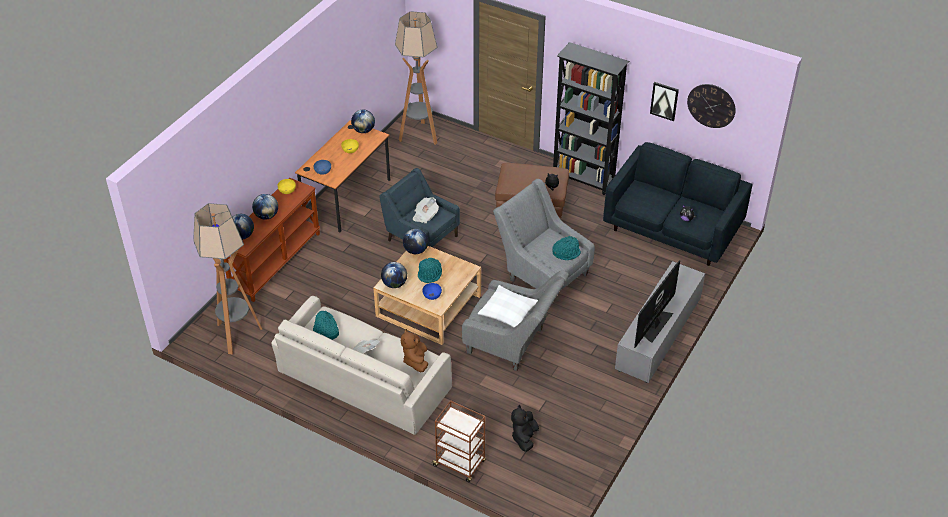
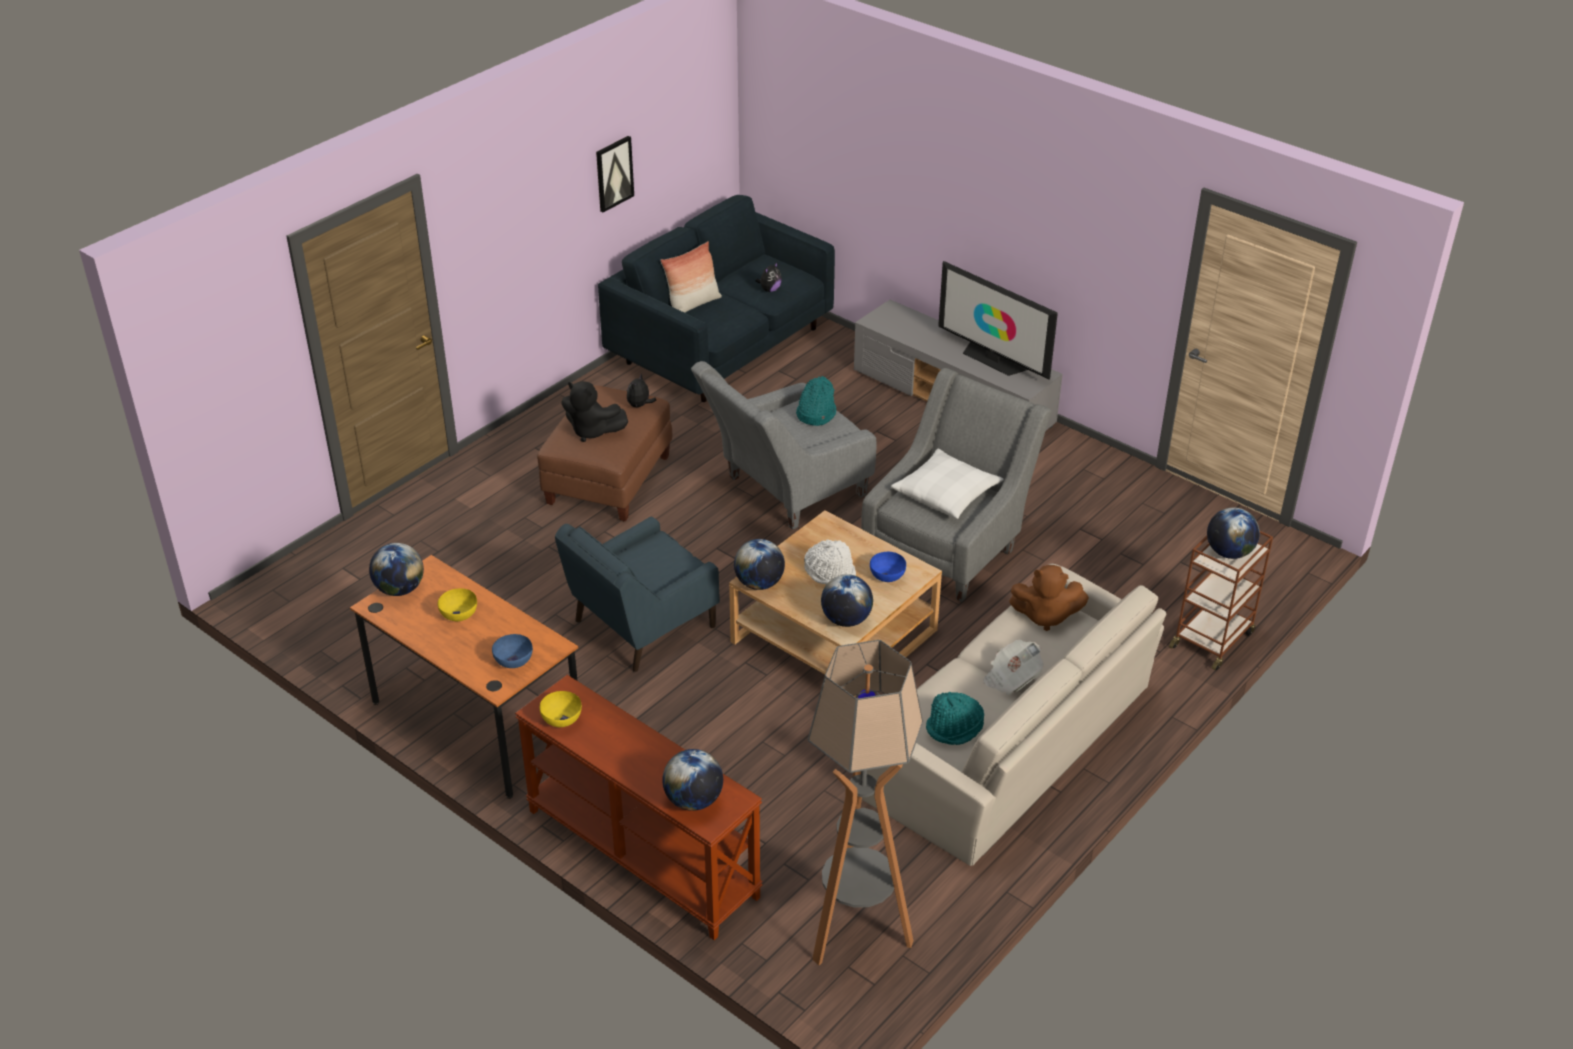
camera: 80 degrees left, 5 degrees down
(266, 216) = (637, 756): globe -> globe (1229, 552)
(419, 135) = (322, 595): floor lamp -> none
(425, 215) = (651, 568): newspaper -> none
(430, 274) = (830, 572): turquoise hat -> white hat
(524, 438) = (1158, 562): black plush toy -> black plush toy (592, 431)
(583, 179) = (560, 413): black bookcase -> none
(656, 191) = (693, 305): none -> pillow
(711, 105) = (670, 125): wall clock -> none

